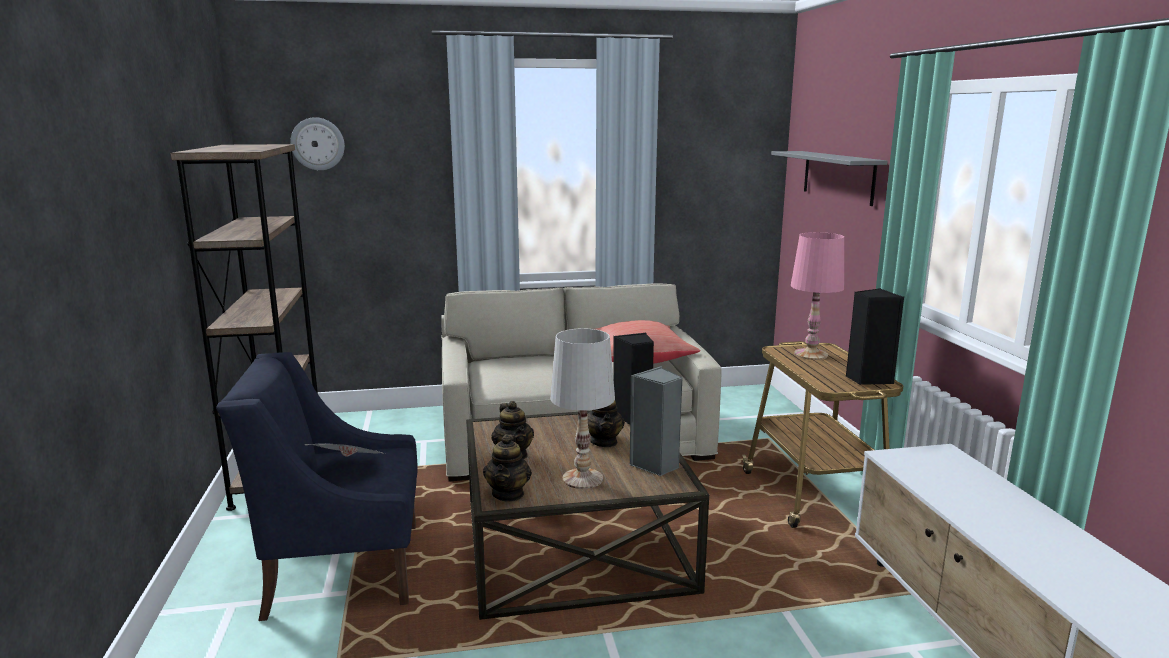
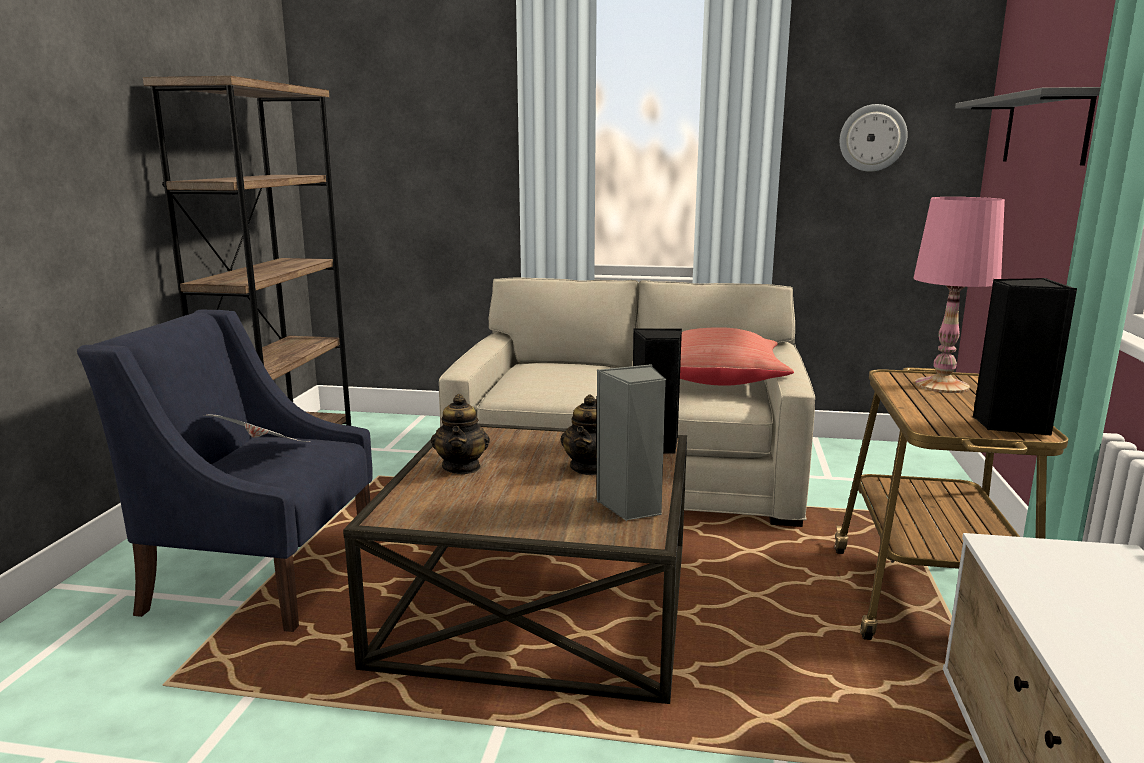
camera: 20 degrees right, 0 degrees up
(318, 144) = (375, 98): wall clock -> wall clock (872, 138)
(508, 494) = (410, 510): teapot -> none
(582, 479) = (519, 508): white table lamp -> none

